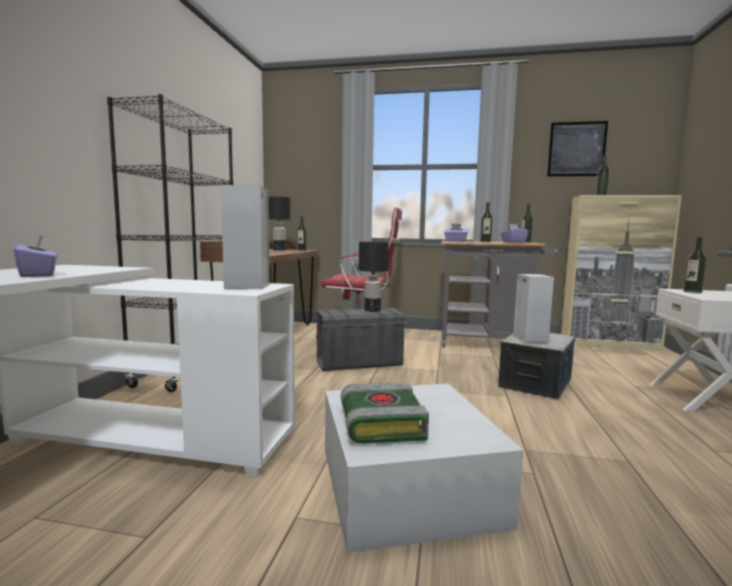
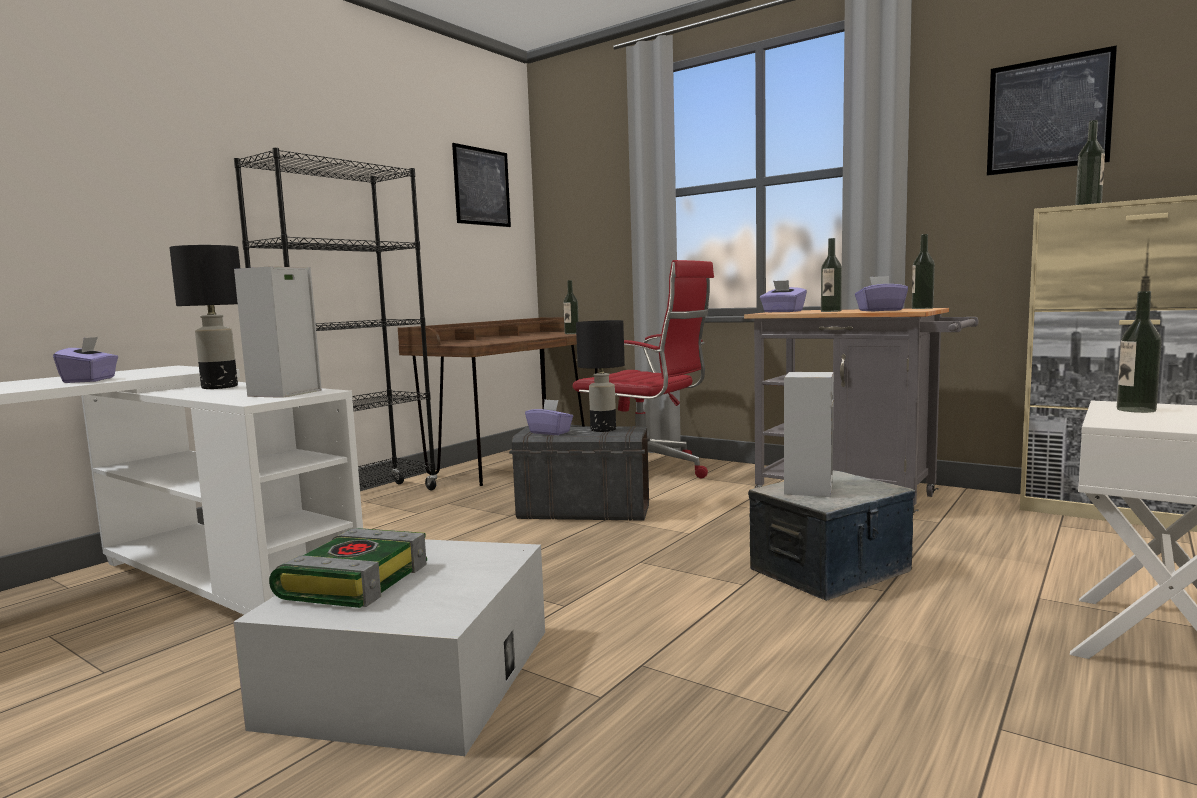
camera: 25 degrees right, 0 degrees up
(241, 148) = (482, 187): none -> picture
(279, 250) = (540, 334): black table lamp -> black table lamp (220, 387)
(342, 313) = (550, 432): none -> purple tissue box

